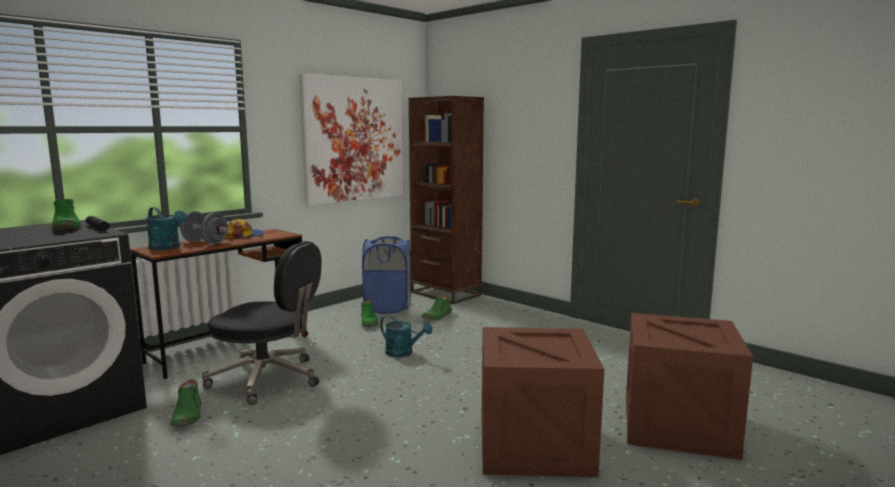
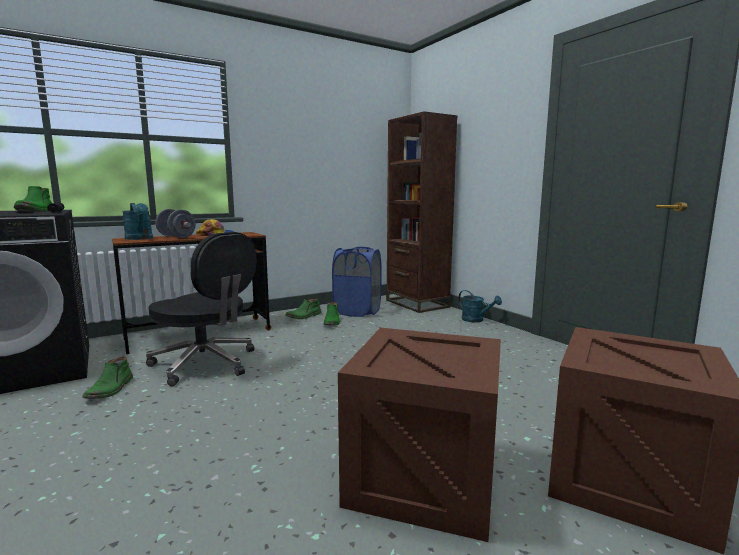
camera: 15 degrees right, 0 degrees up
(354, 139) = (336, 158): picture -> none
(403, 353) = (344, 352): turquoise watering can -> turquoise watering can (476, 320)
(437, 316) = (397, 322): green boot -> green boot (304, 316)

